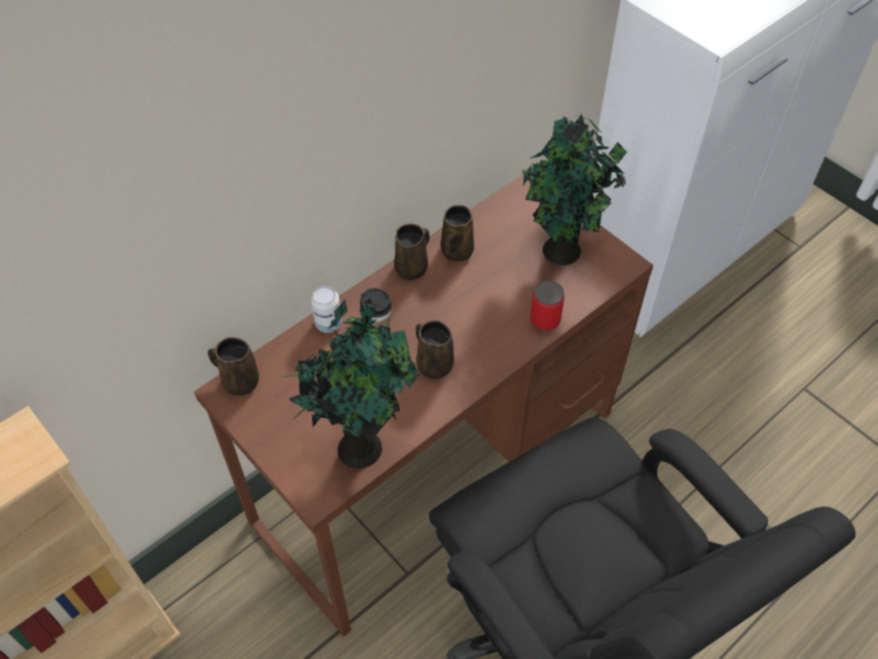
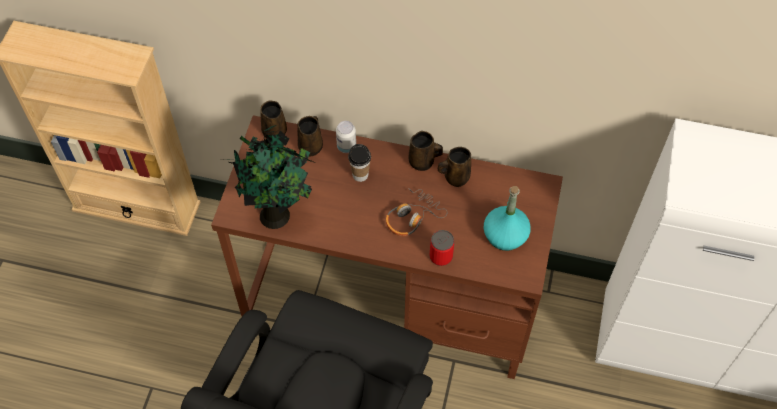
camera: 55 degrees right, 5 degrees up
(433, 364) = (360, 217): brown mug -> brown mug (311, 146)
(475, 317) = (412, 217): none -> headphones
(562, 253) = (505, 236): potted plant -> turquoise bottle

